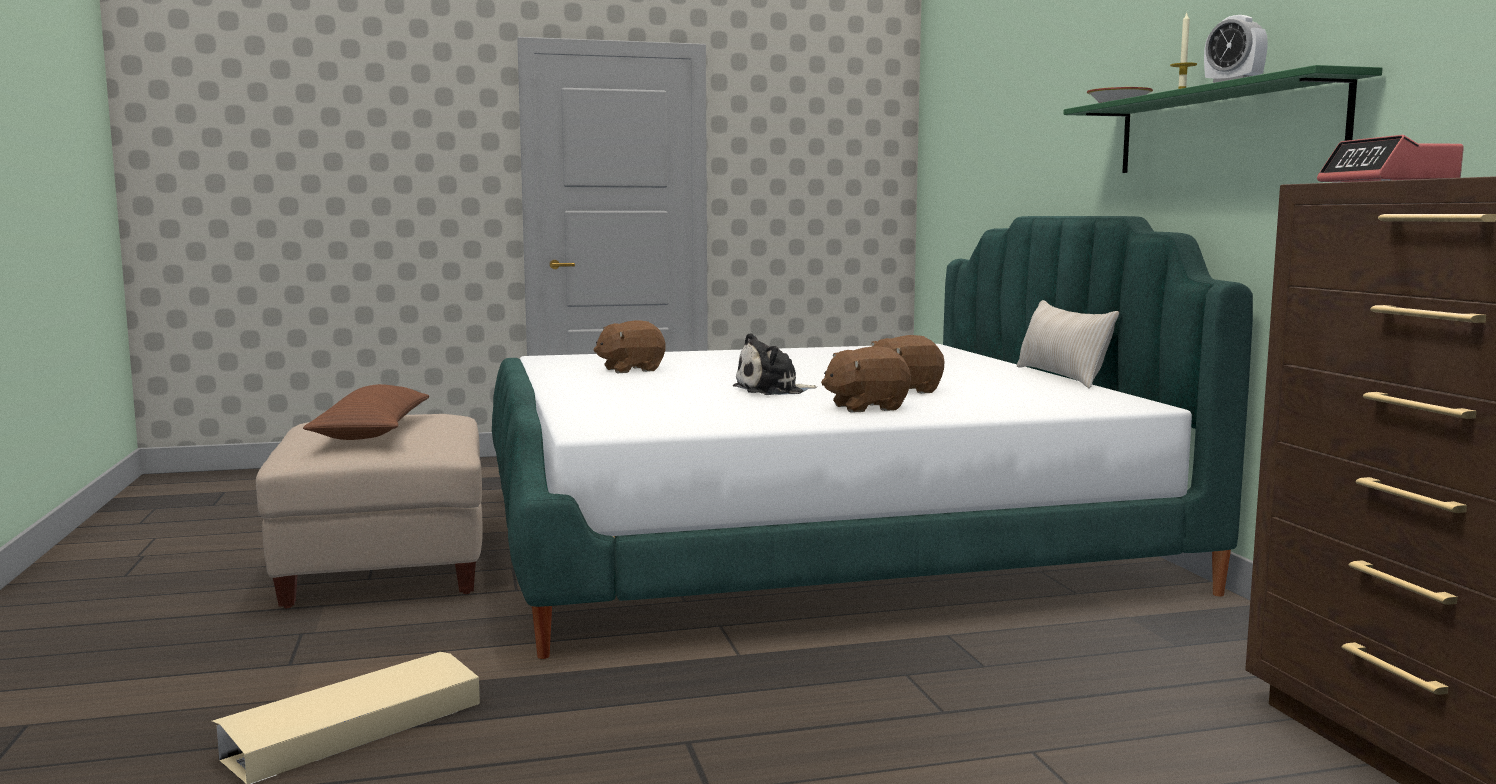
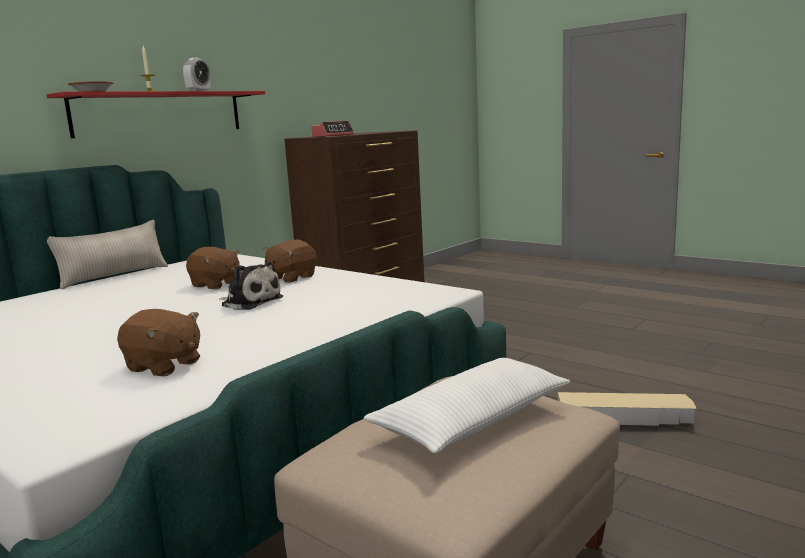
camera: 125 degrees left, 5 degrees up
(372, 431) = (472, 420): brown pillow -> white pillow
(866, 407) = (291, 278): brown plush toy -> brown plush toy turned 90 degrees clockwise
(1223, 129) = (160, 113): green shelf -> red shelf

